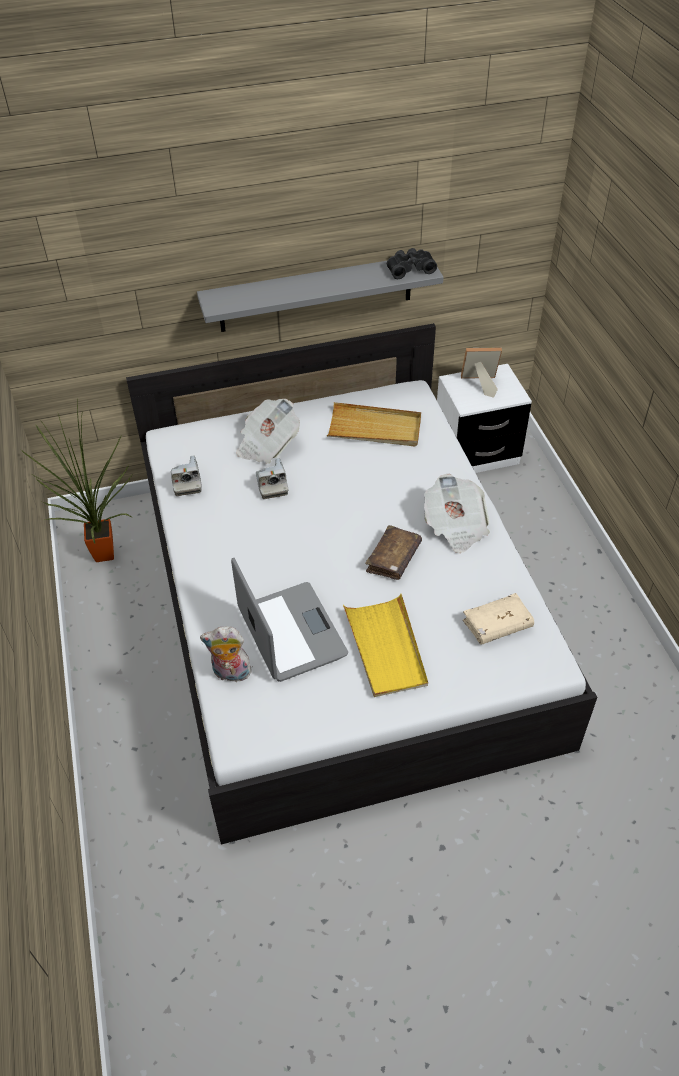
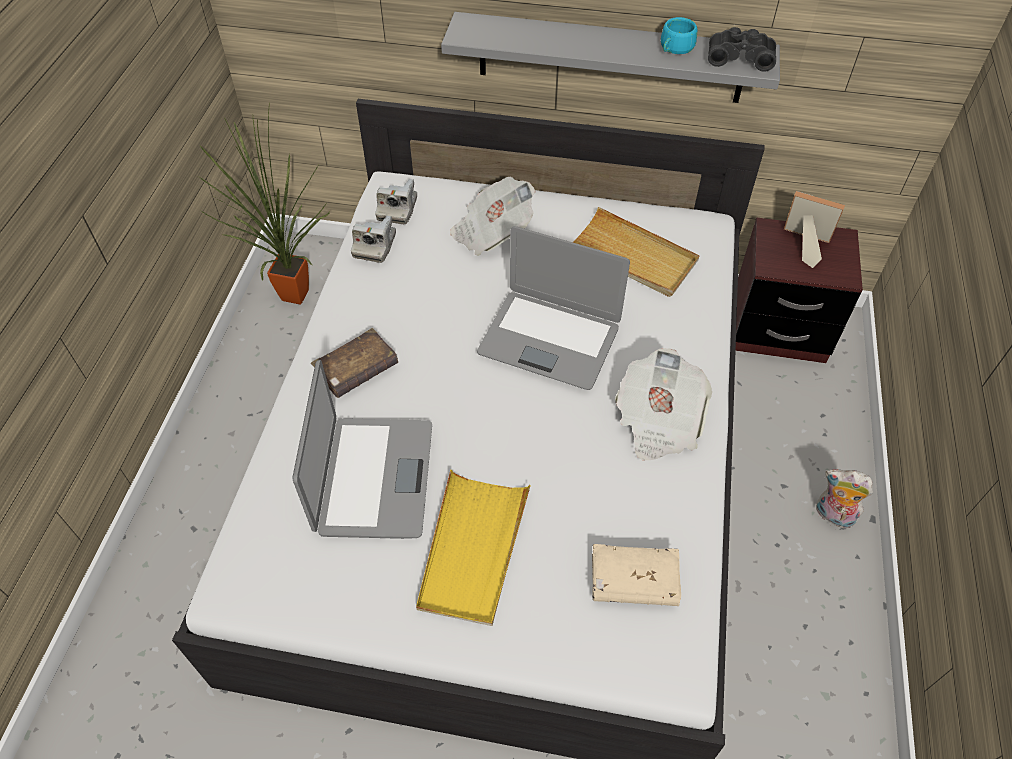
camera: 25 degrees right, 5 degrees up
(230, 674) = (274, 500): plush toy -> plush toy (832, 516)
(272, 485) = (466, 284): camera -> camera (397, 209)
(353, 501) = (549, 339): none -> laptop
(365, 274) = (674, 48): none -> turquoise cup
(393, 558) = (554, 433): brown book -> brown book (357, 370)
(476, 453) = (777, 329): white nightstand -> brown nightstand

